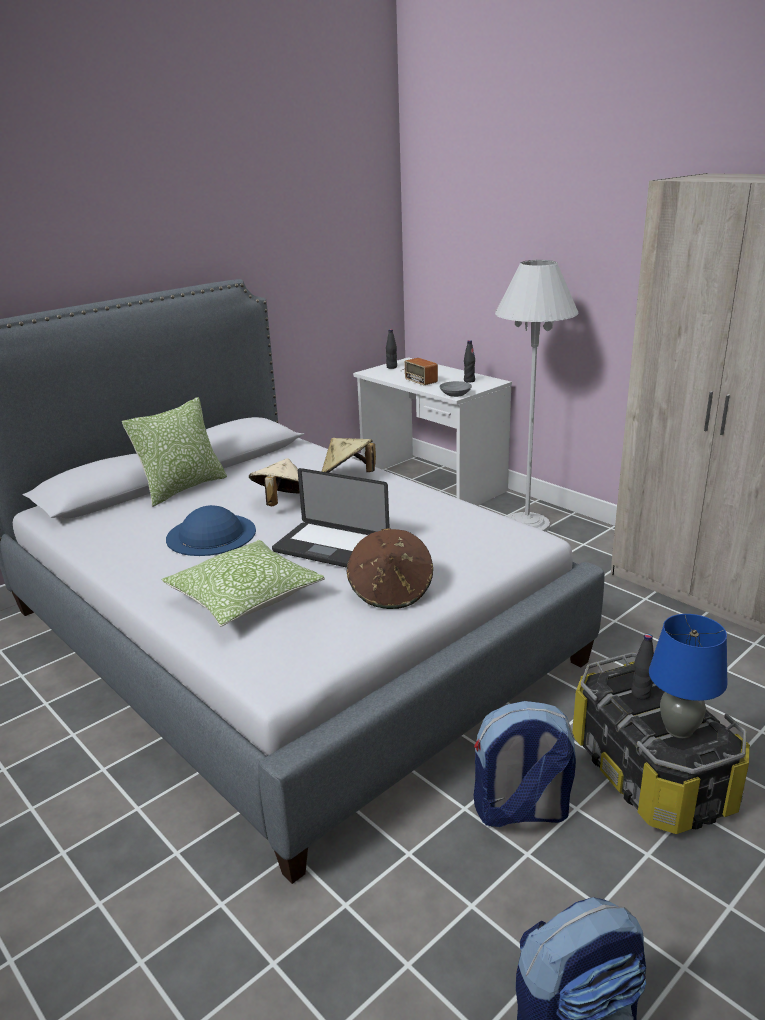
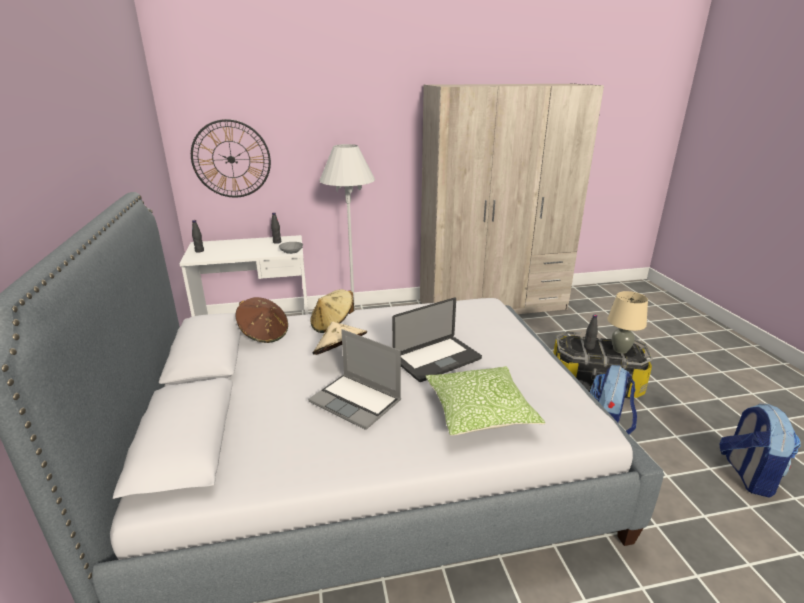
camera: 60 degrees left, 0 degrees up
(183, 488) = (241, 395): pillow -> none
(211, 534) = (357, 402): blue hat -> laptop
(391, 591) = (515, 357): brown hat -> brown hat (264, 334)
(420, 375) = (236, 249): radio -> none
(455, 264) = (231, 159): none -> wall clock
(678, 729) = (620, 350): blue table lamp -> beige table lamp

